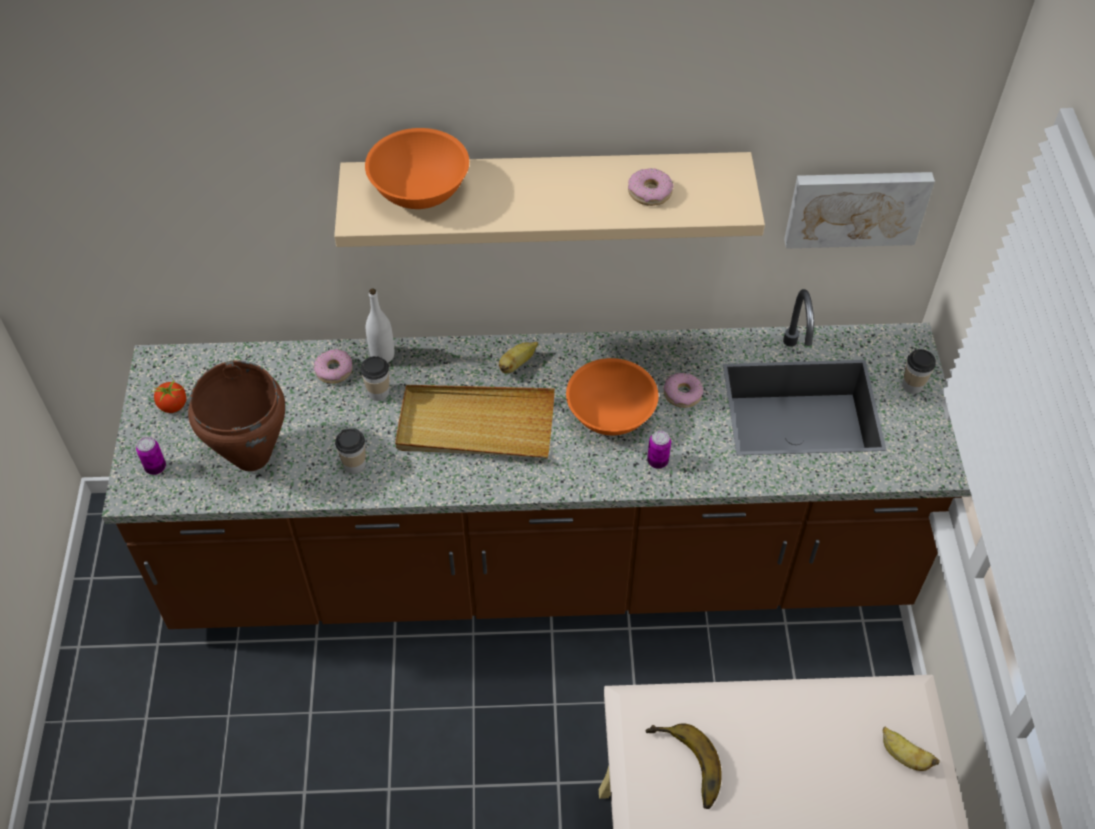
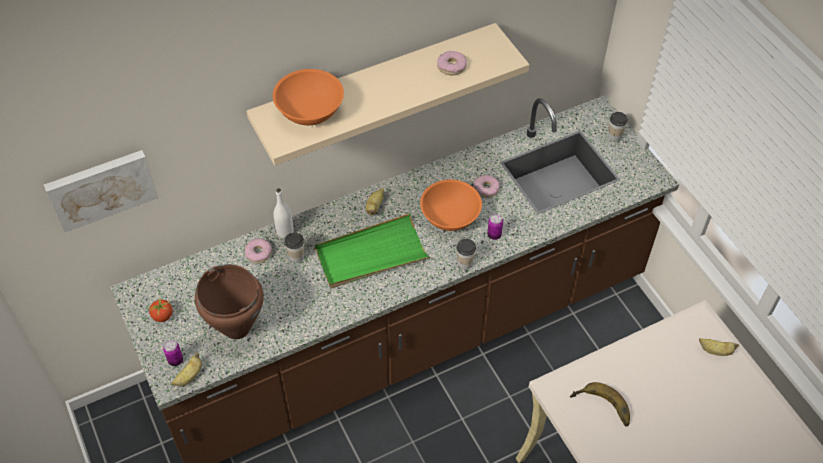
camera: 25 degrees left, 0 degrees up
(159, 494) = (189, 376): none -> banana
(354, 464) = (308, 308): cup -> cup (464, 263)
(475, 425) = (371, 255): beige tray -> green tray
(856, 206) = (556, 37): picture -> picture (101, 188)

